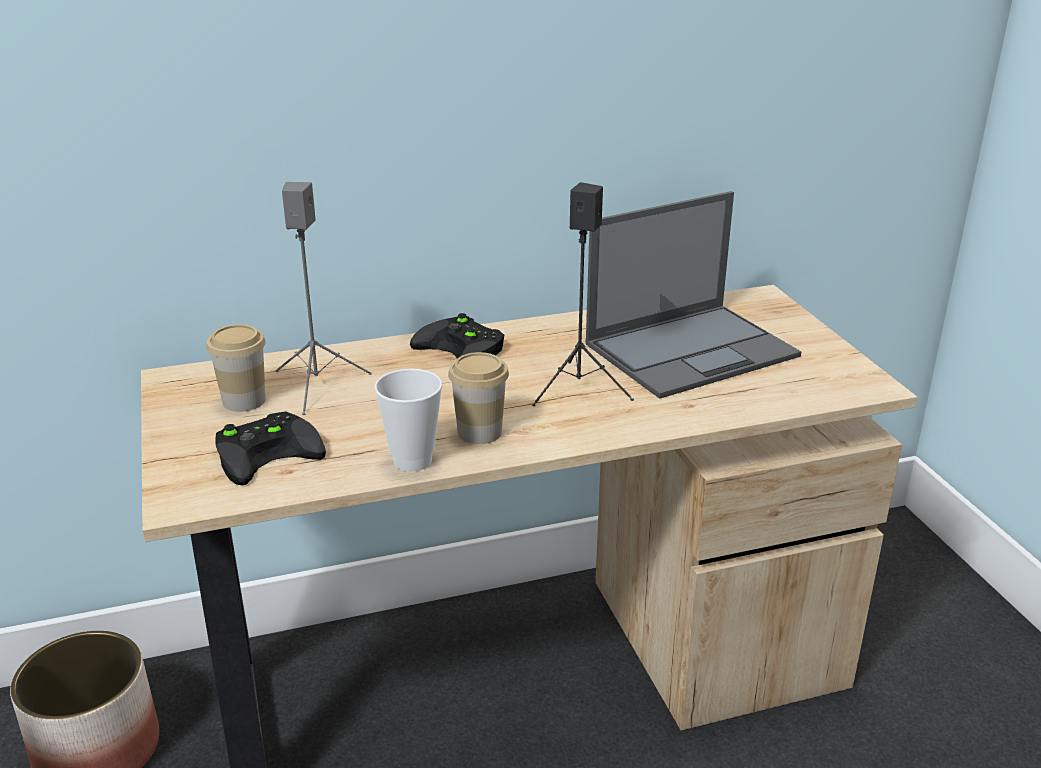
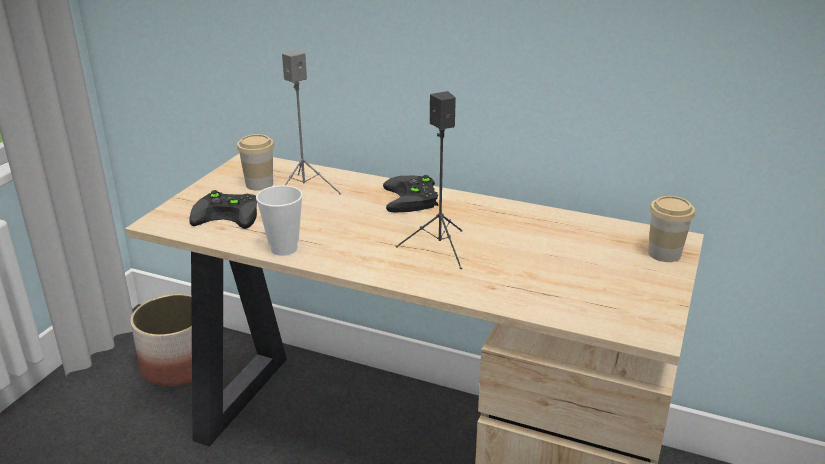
camera: 40 degrees right, 0 degrees up
(479, 432) = (342, 249): cup -> cup (664, 254)
(692, 349) = (557, 254): laptop -> none

